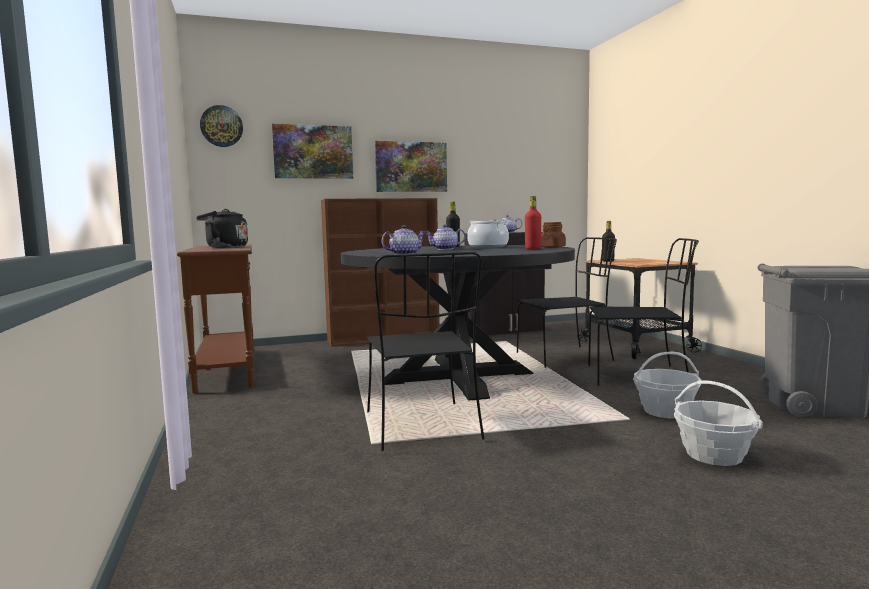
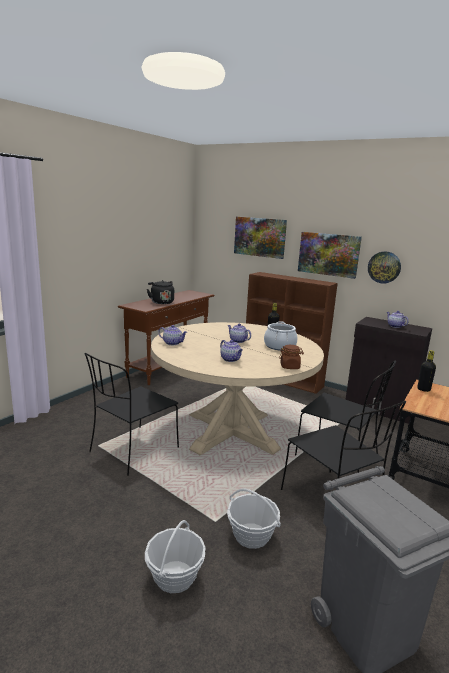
camera: 50 degrees right, 10 degrees up
(221, 126) = (211, 217): wall clock -> wall clock (384, 267)
(458, 378) = (231, 431): black dining table -> beige dining table
(502, 250) = (231, 359): none -> teapot
(533, 248) = (266, 363): red bottle -> none

